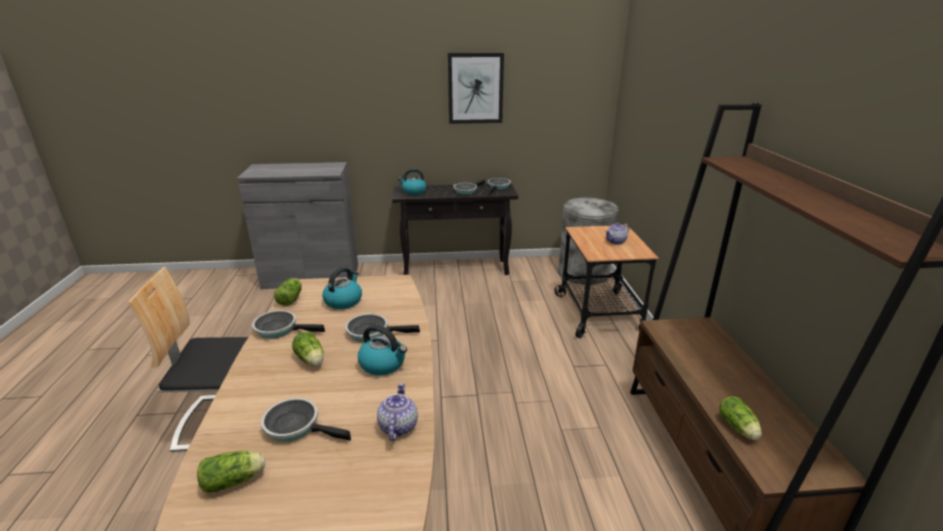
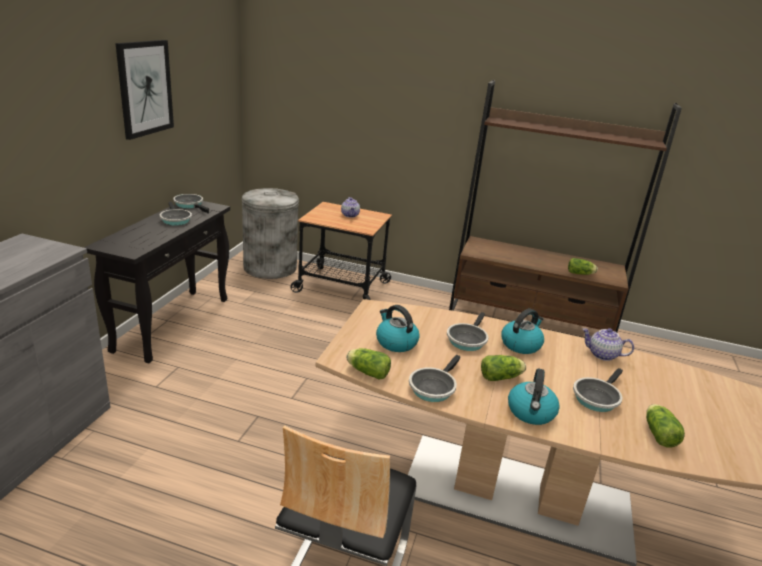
camera: 70 degrees left, 0 degrees up
(414, 191) = (128, 242): kettle -> kettle (531, 412)

